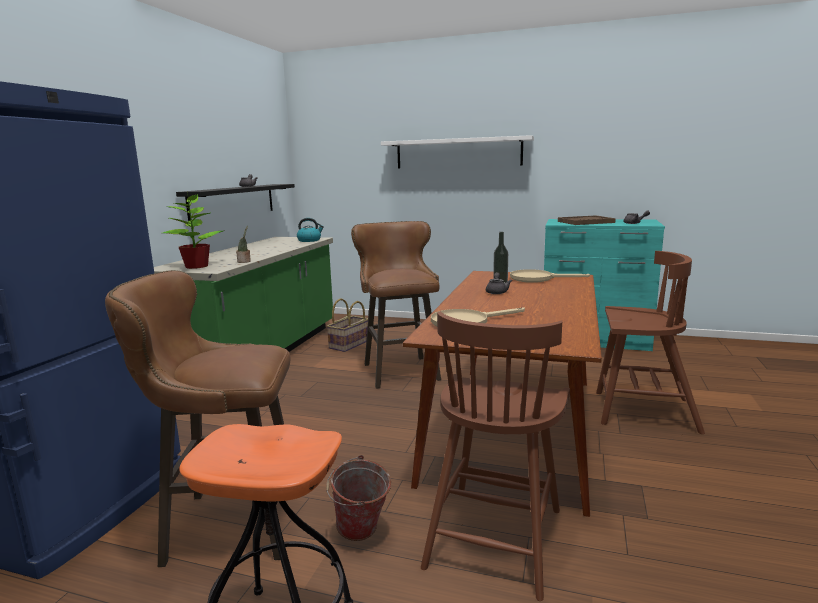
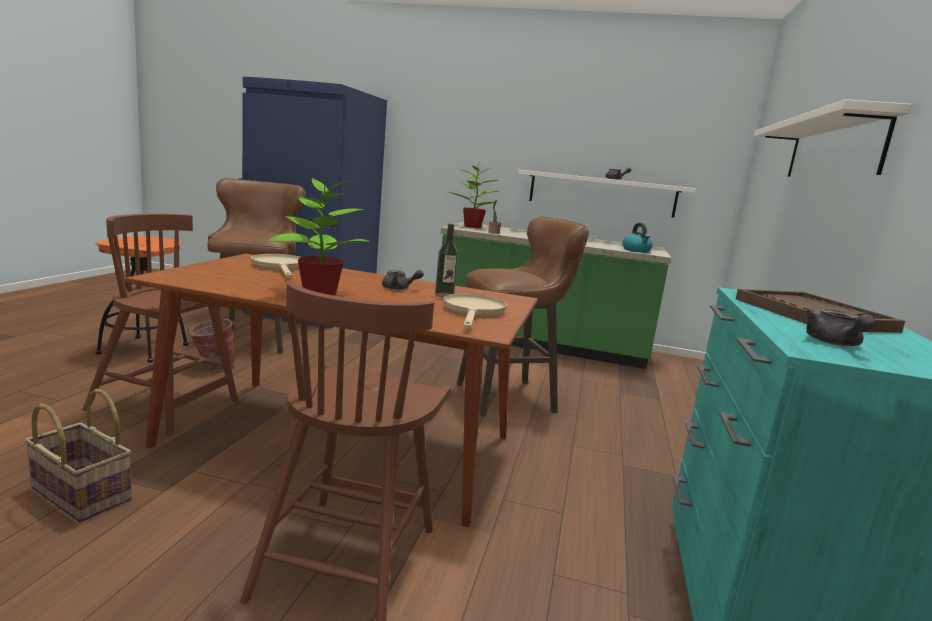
camera: 85 degrees right, 0 degrees up
(233, 202) = (602, 193): black shelf -> white shelf
(350, 344) = (589, 378): basket -> basket (79, 494)
(546, 305) = (319, 292): none -> potted plant

